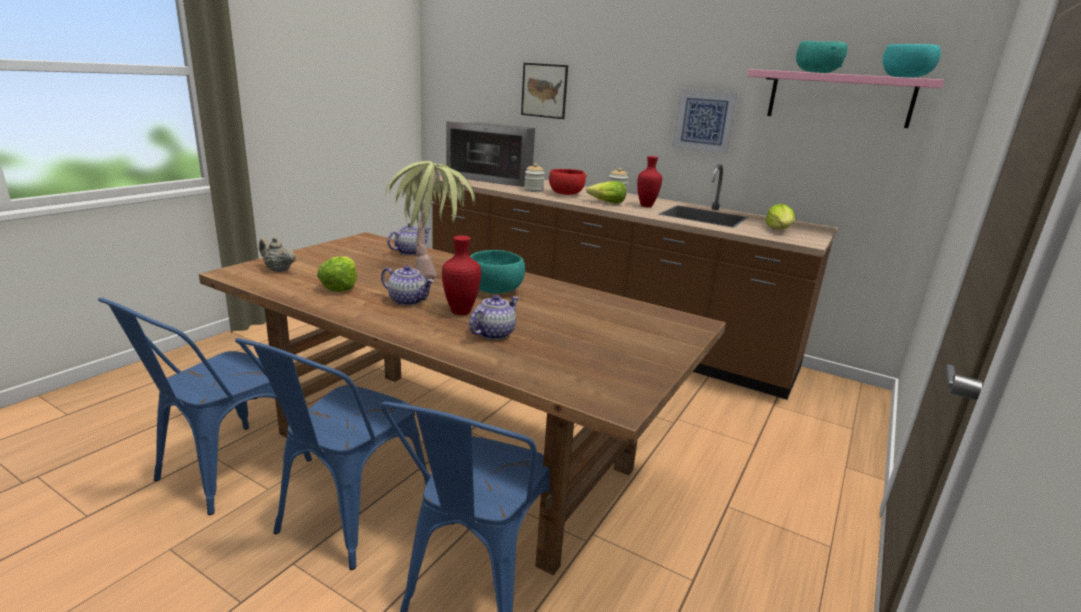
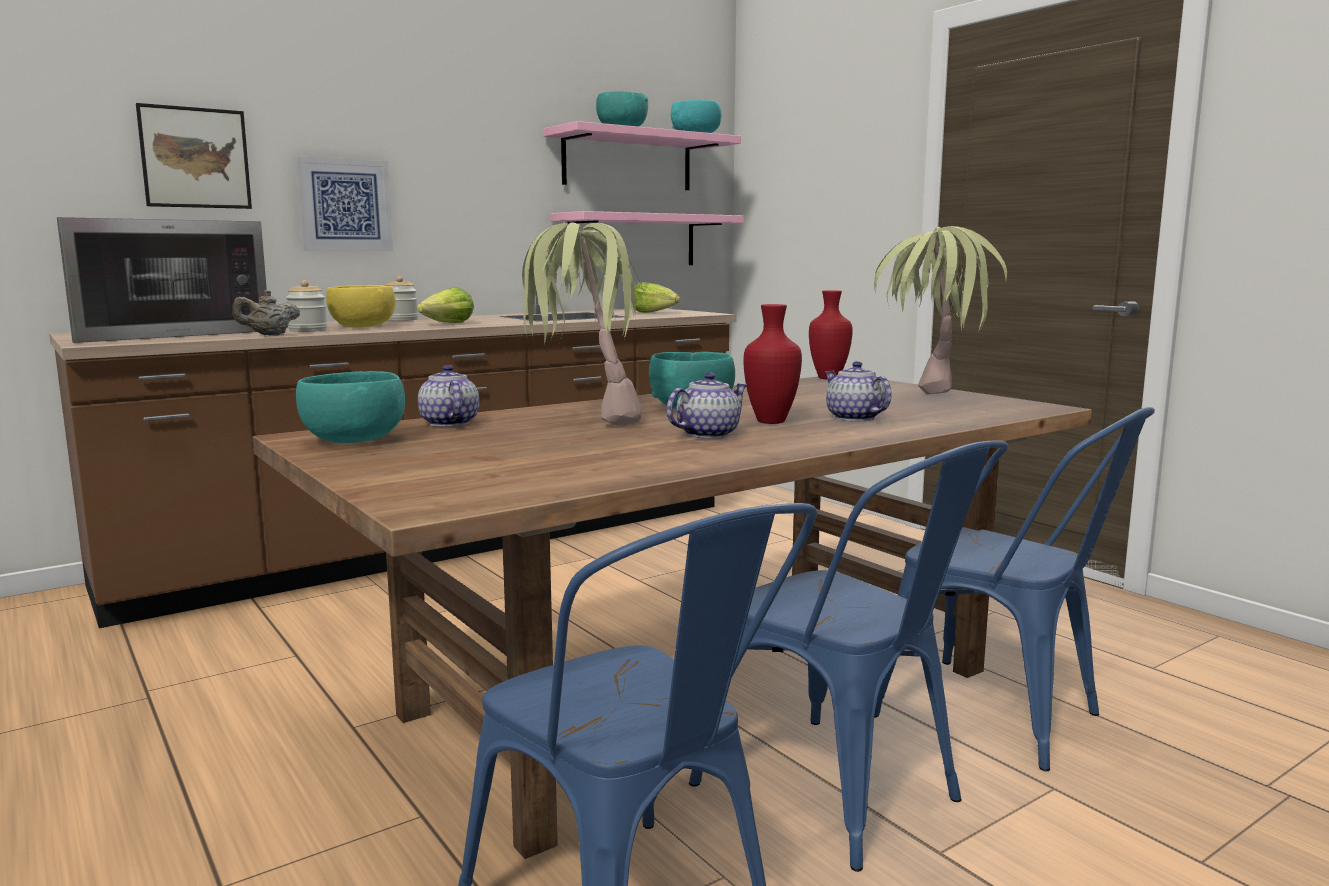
camera: 65 degrees left, 10 degrees down
(278, 270) = (453, 481): beige teapot -> beige teapot (269, 335)
(340, 286) = (607, 455): lettuce -> none
(358, 245) = (355, 441): none -> turquoise bowl
(566, 194) = (363, 327): red bowl -> yellow bowl
(609, 357) = (930, 399): none -> potted plant
(646, 206) = (489, 319): red vase -> red vase (828, 378)
(704, 121) = (489, 196): picture -> picture (344, 205)
(828, 167) = (632, 240): none -> pink shelf

